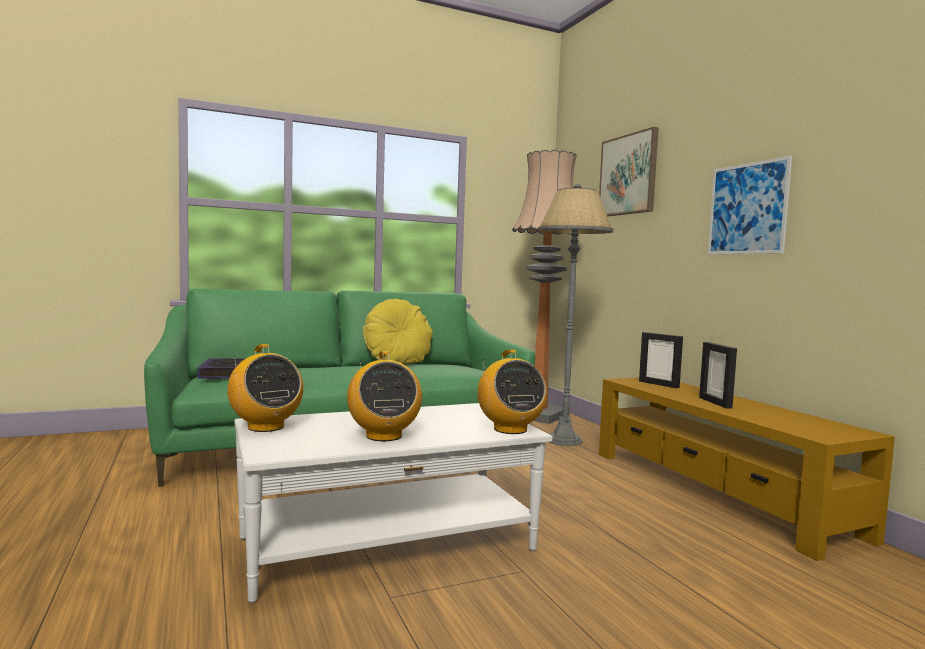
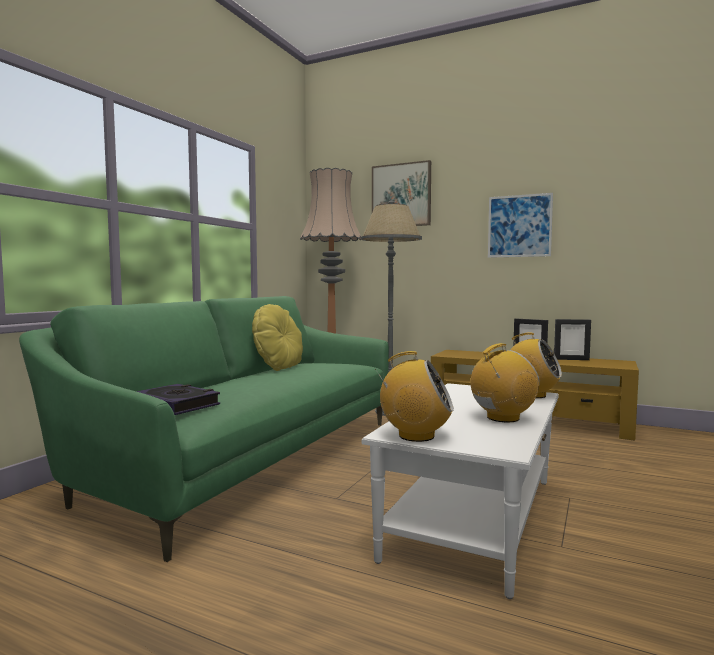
camera: 40 degrees left, 0 degrees up
(383, 436) = (502, 418): radio -> radio turned 60 degrees counterclockwise
(659, 384) = (467, 354): picture frame -> picture frame (571, 359)

